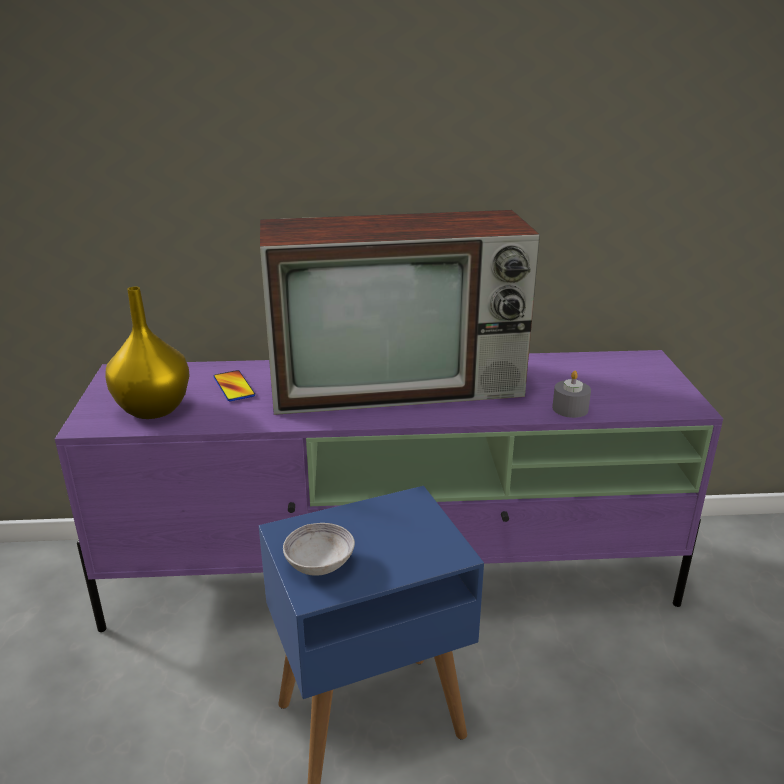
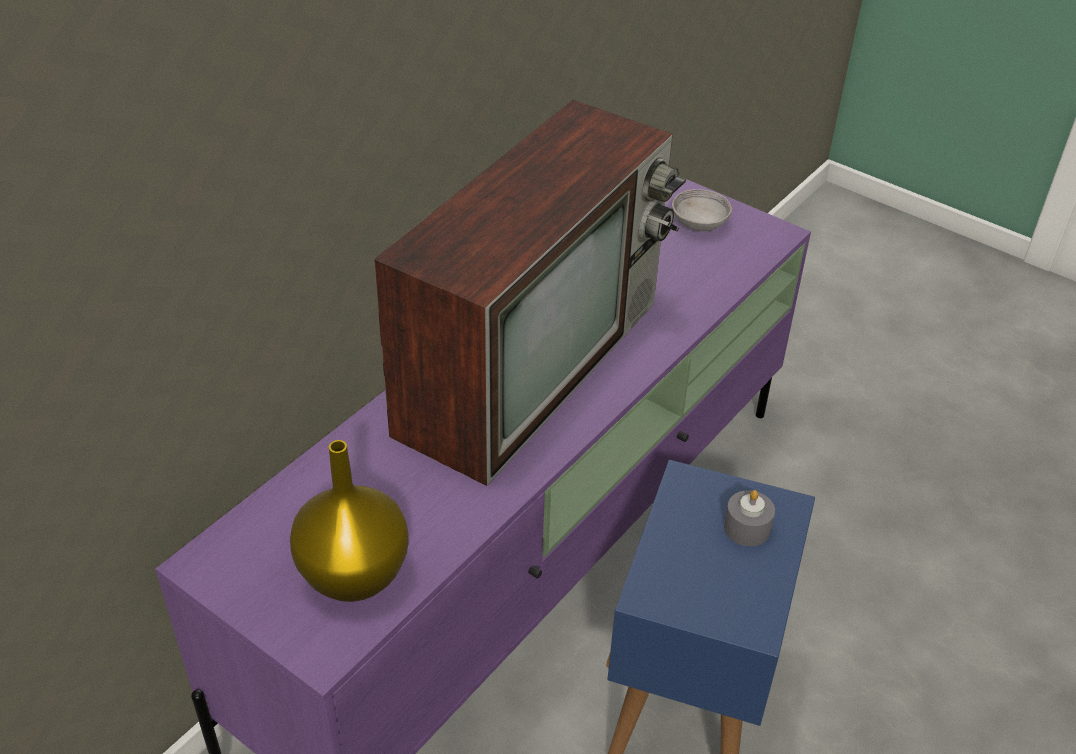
camera: 50 degrees left, 15 degrees up
(234, 387) = (381, 483): phone -> none
(319, 564) = (721, 600): grey bowl -> grey bowl (699, 223)
(570, 408) = (705, 295): grey candle -> grey candle (747, 528)

